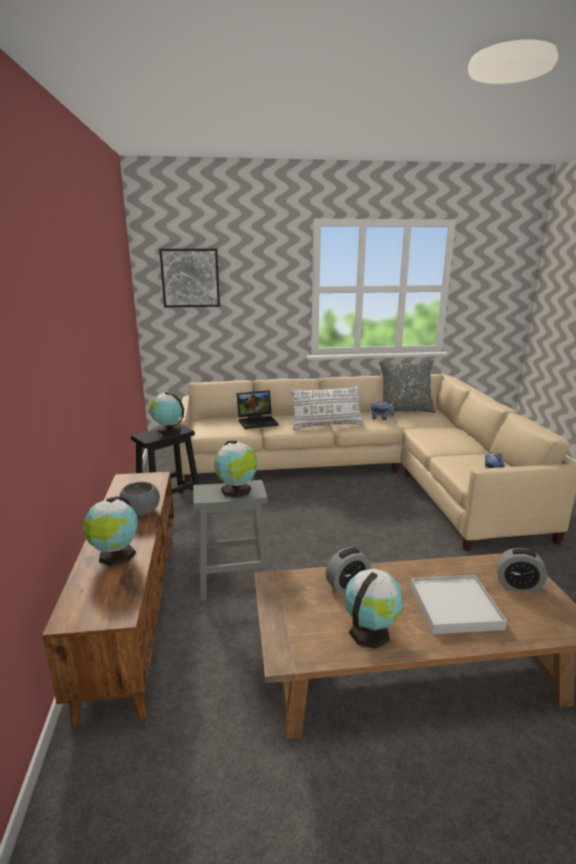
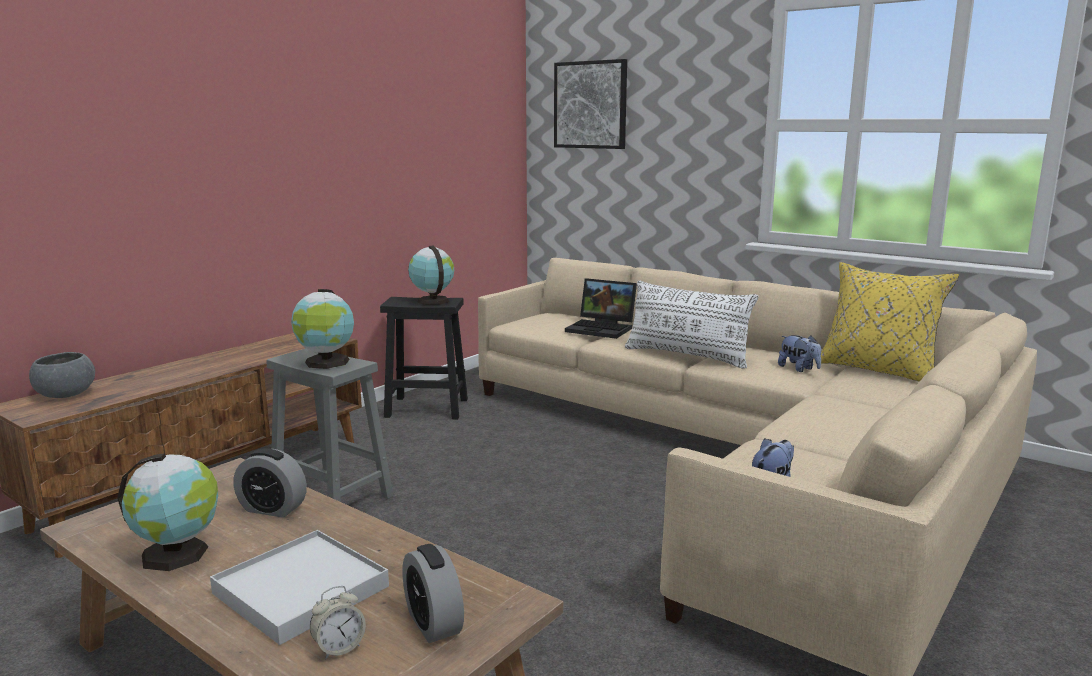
camera: 45 degrees right, 5 degrees down
(115, 556) = (143, 381): globe -> none
(140, 512) = (245, 360): grey bowl -> grey bowl (65, 395)
(405, 410) = (878, 370): grey pillow -> yellow pillow
(520, 615) = (339, 648): none -> alarm clock

